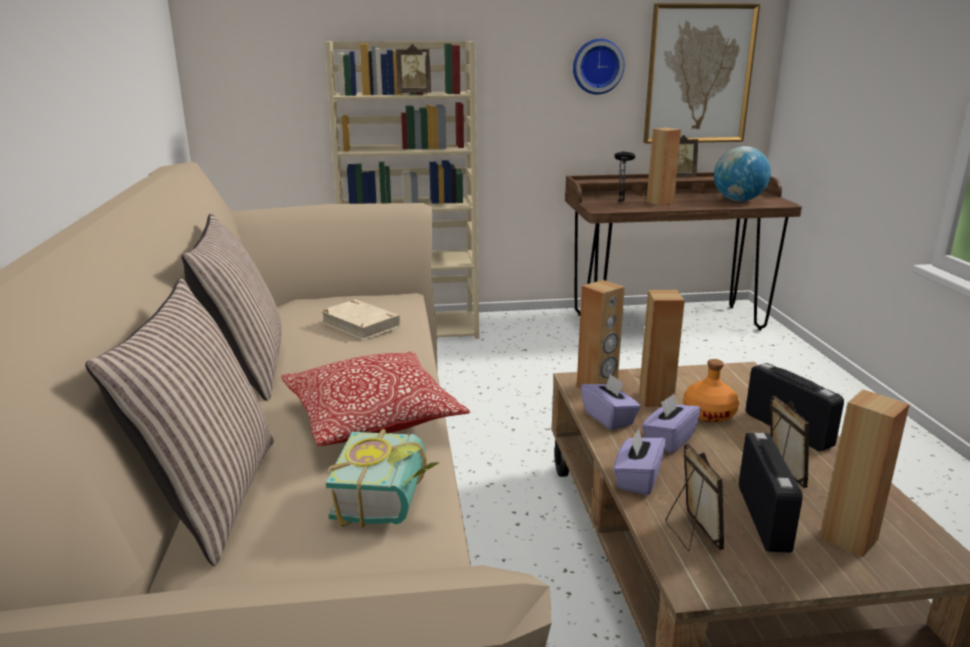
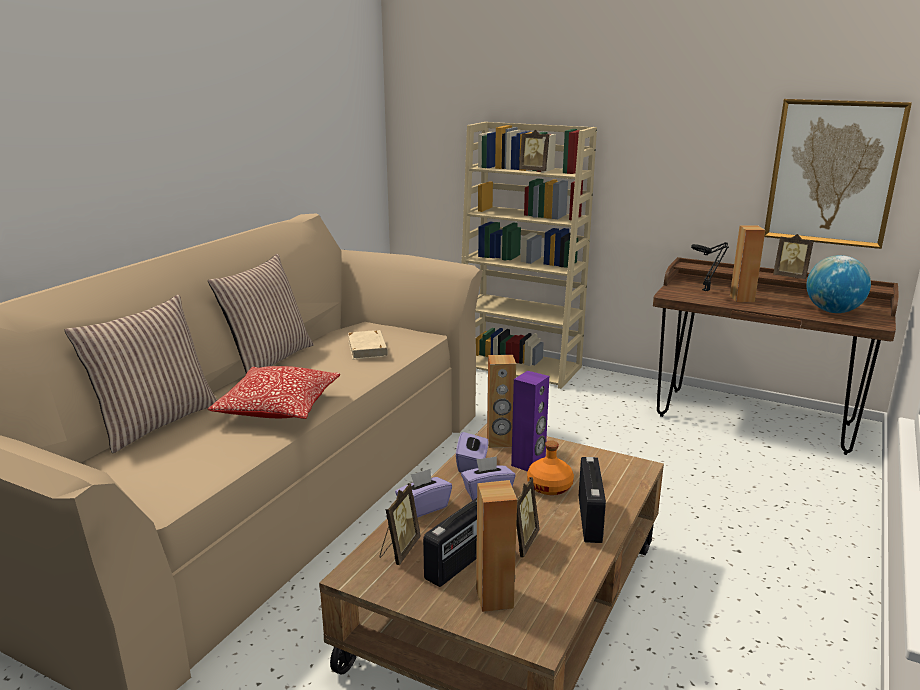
camera: 35 degrees right, 0 degrees up
(391, 499) = (218, 452): book -> none
(597, 66) = (719, 157): wall clock -> none
(656, 399) = (528, 464): brown speaker -> purple speaker

